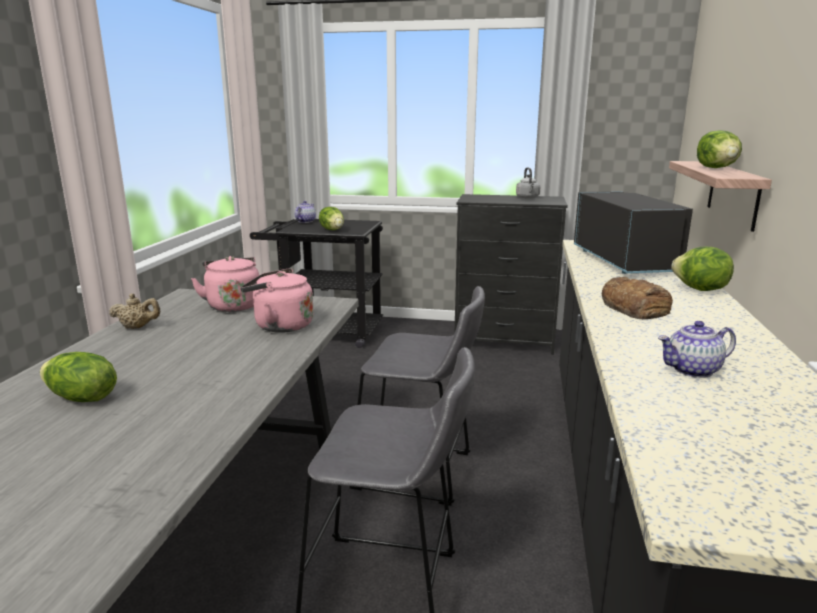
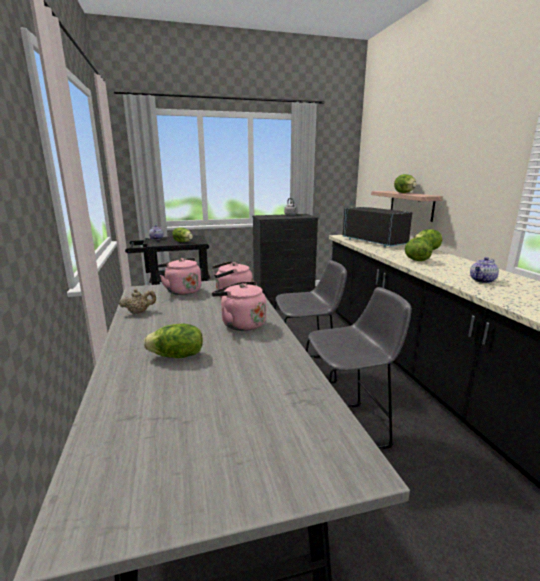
camera: 25 degrees left, 0 degrees up
(225, 370) = (241, 324): none -> pink kettle
(635, 307) = (416, 260): bread -> lettuce

